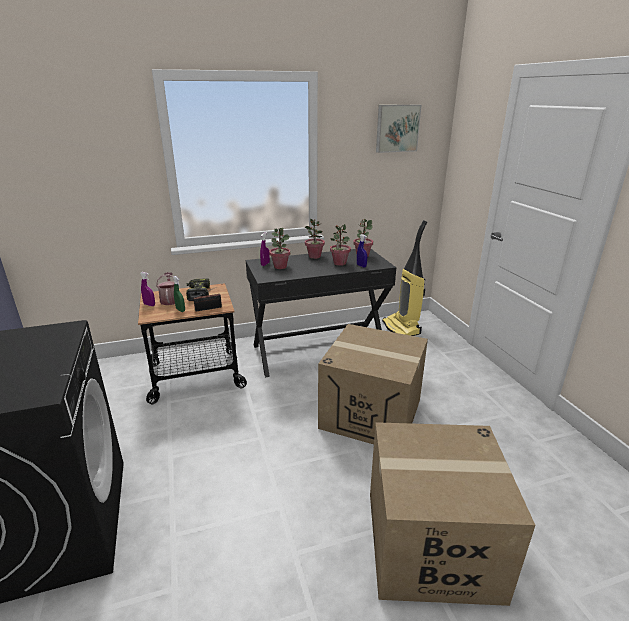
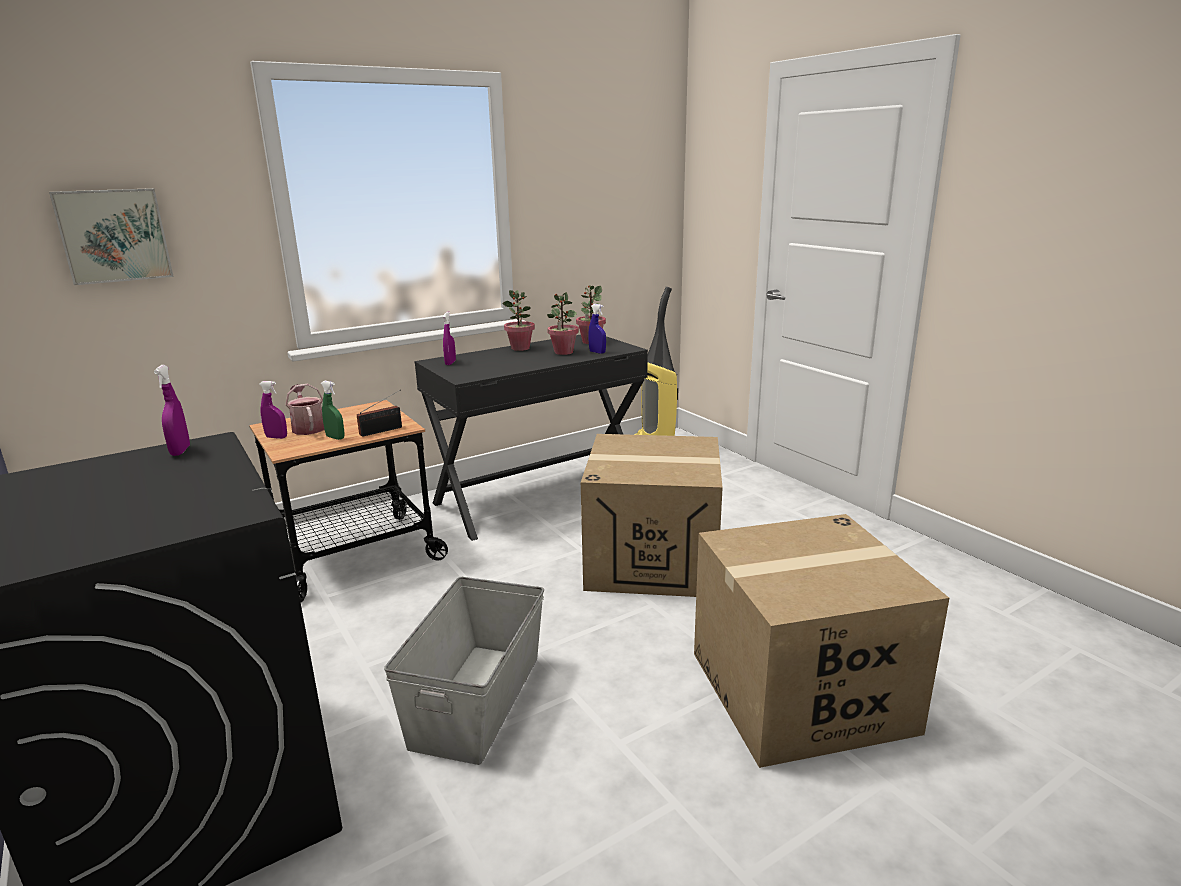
camera: 15 degrees left, 5 degrees down
(47, 333) = (180, 451): none -> purple spray bottle
(198, 294) = (351, 416): power drill -> none
(224, 497) = (478, 699): none -> grey storage box
(280, 266) = (476, 363): potted plant -> none
(397, 128) = (614, 157): picture -> picture (114, 235)

